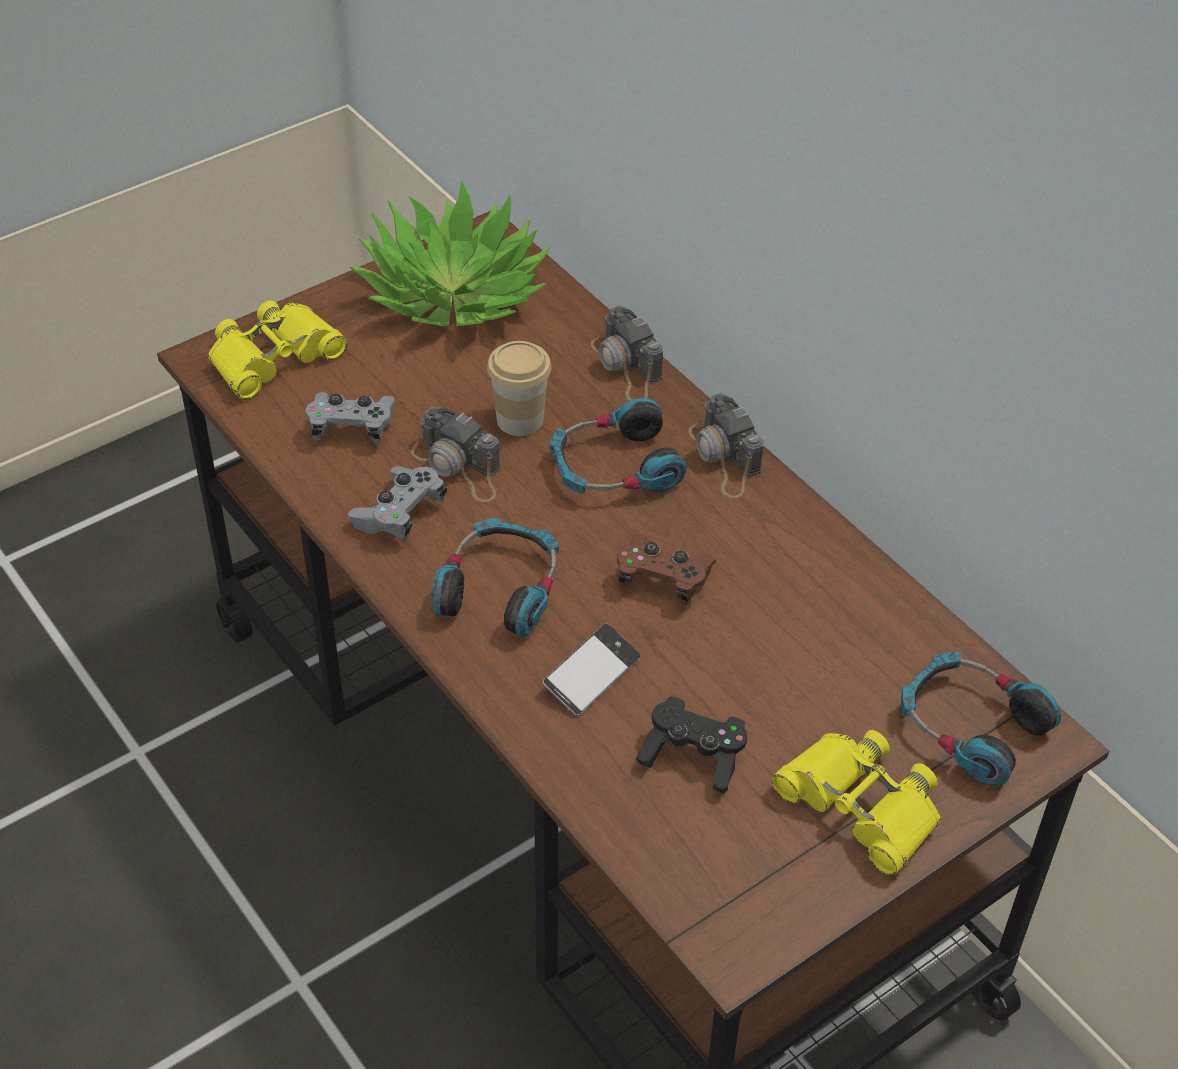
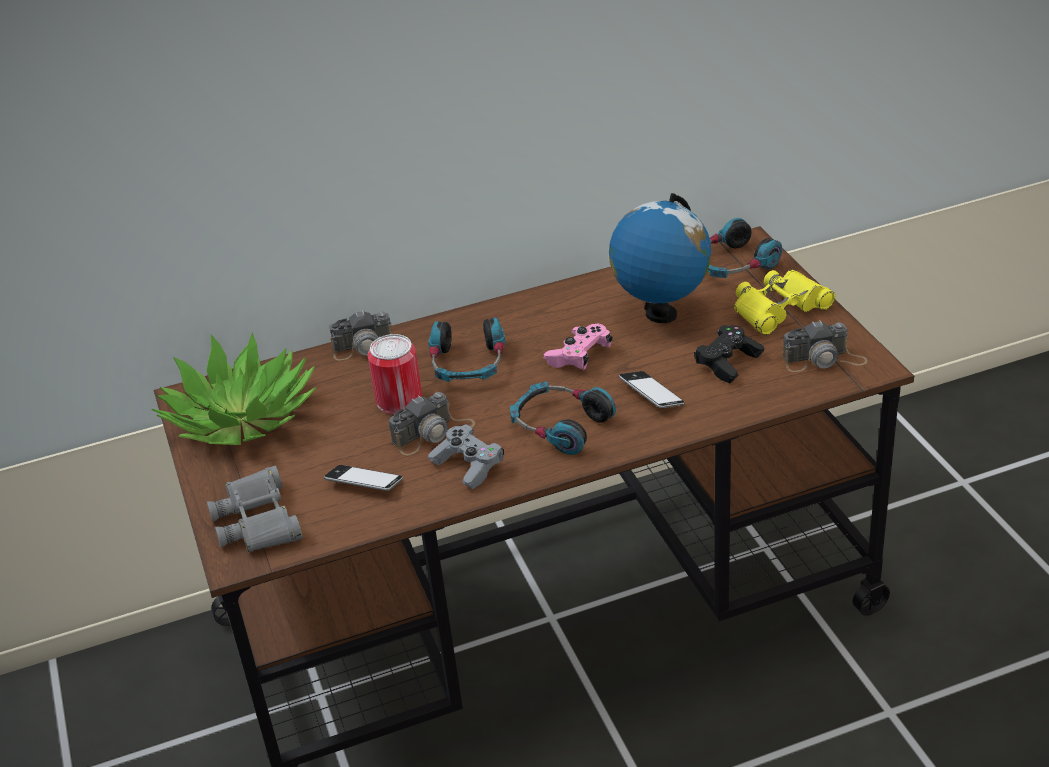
camera: 70 degrees left, 10 degrees down
(274, 357) = (258, 520): yellow binoculars -> grey binoculars
(352, 427) = (364, 483): grey game controller -> phone
(520, 420) = (399, 400): cup -> can
(663, 580) = (579, 356): brown game controller -> pink game controller
(724, 457) = (480, 318): camera -> camera (824, 359)
(797, 655) = (660, 314): none -> globe

